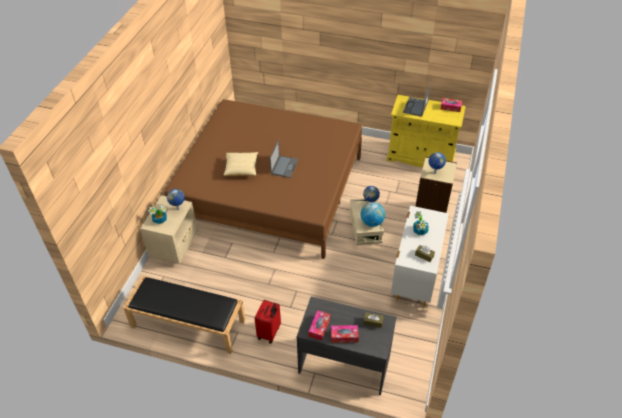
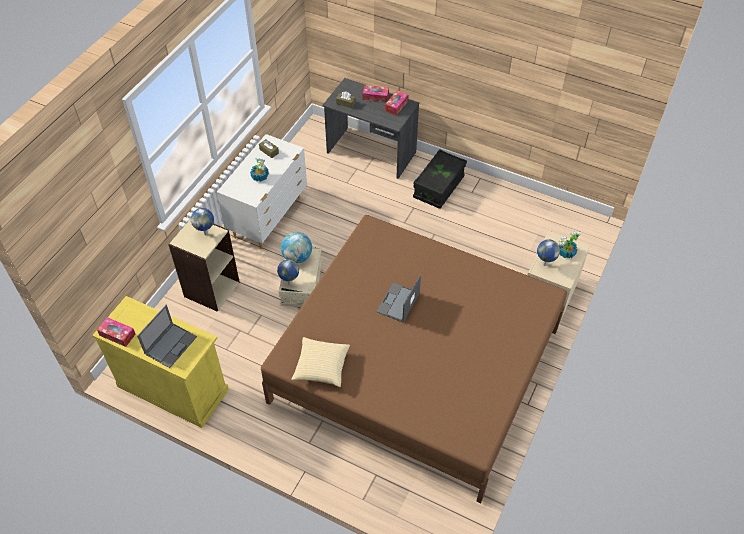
camera: 170 degrees left, 5 degrees up
(187, 323) = (524, 207): black bench -> none
(241, 169) = (460, 308): pillow -> pillow (321, 367)
(269, 333) = (438, 187): red suitcase -> black storage box

